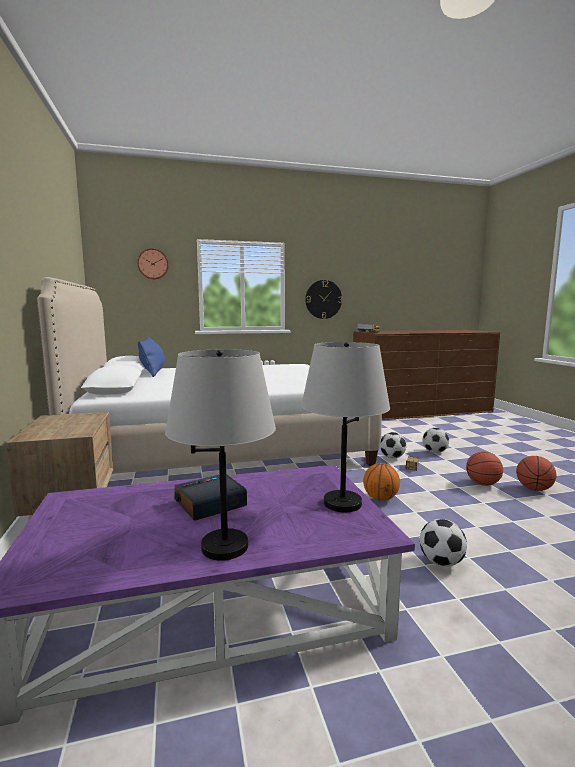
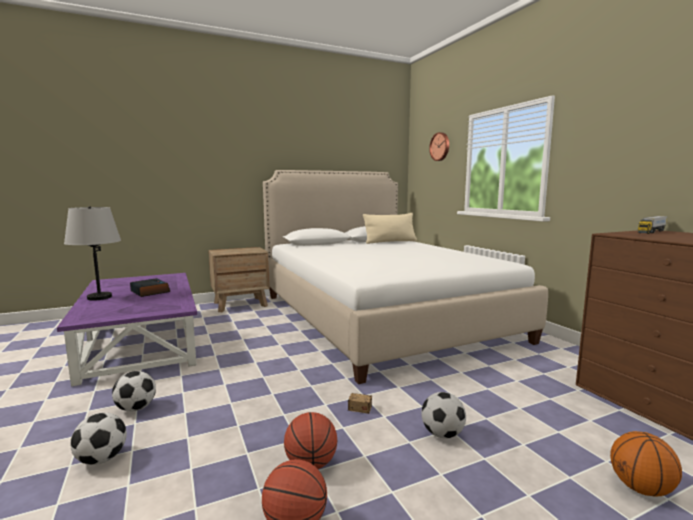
camera: 80 degrees right, 0 degrees up
(153, 372) = (390, 242): blue pillow -> beige pillow
(323, 299) = (603, 172): wall clock -> none
(342, 503) = (124, 313): grey table lamp -> none
(380, 498) = (263, 386): basketball -> basketball (641, 488)
(392, 457) = (394, 396): football -> football (102, 459)

